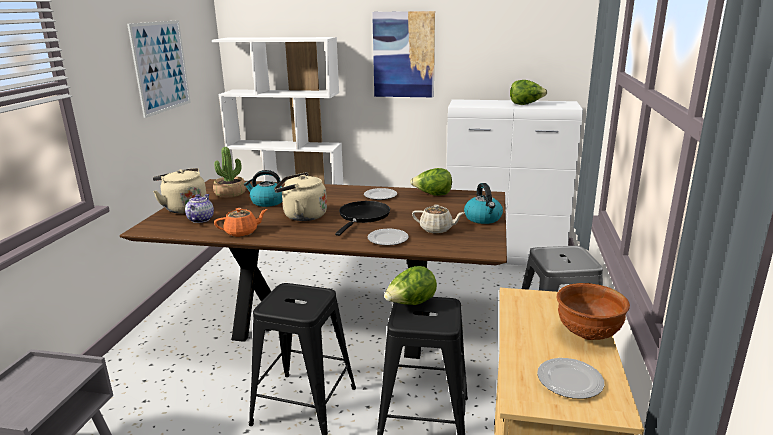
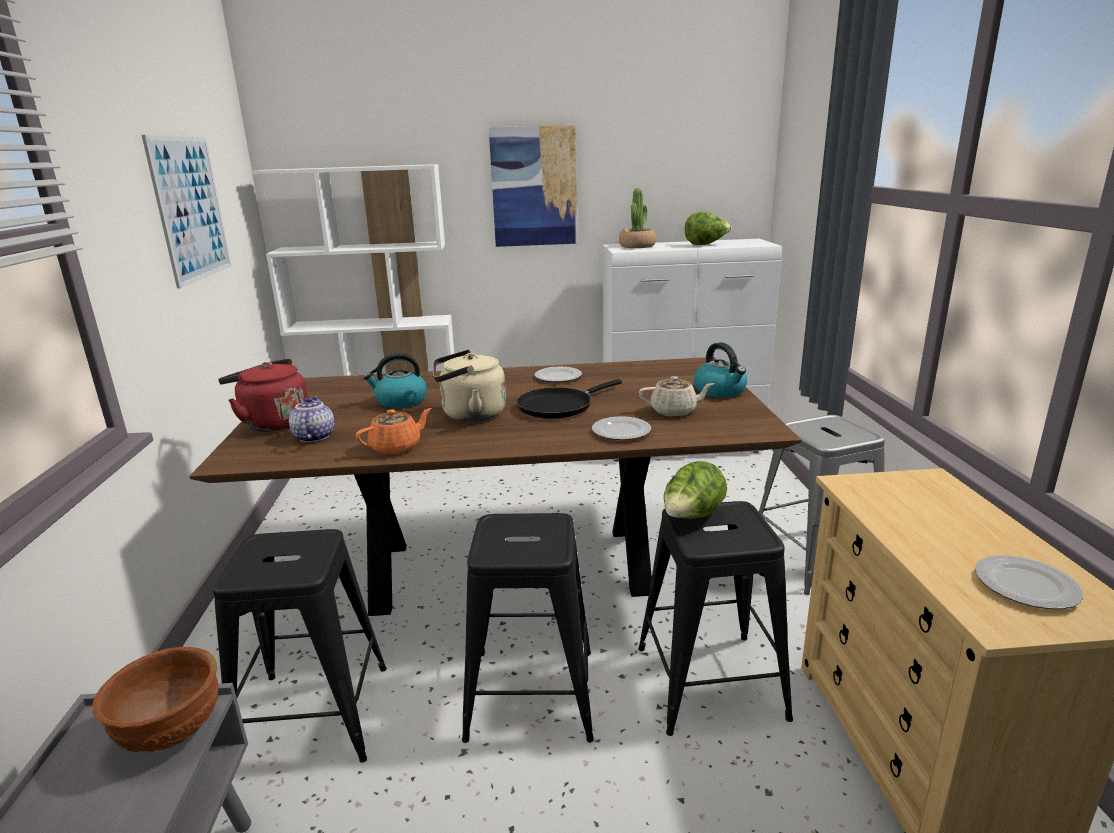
camera: 15 degrees left, 0 degrees up
(174, 393) = (315, 715): none -> black stool
(184, 208) = (273, 423): beige kettle -> red kettle
(230, 193) = (332, 395): potted plant -> potted plant (637, 246)
(363, 217) = (559, 406): black frying pan -> black frying pan turned 135 degrees counterclockwise
(432, 195) = (627, 369): lettuce -> none
(587, 333) = (980, 519): brown bowl -> brown bowl (170, 732)

